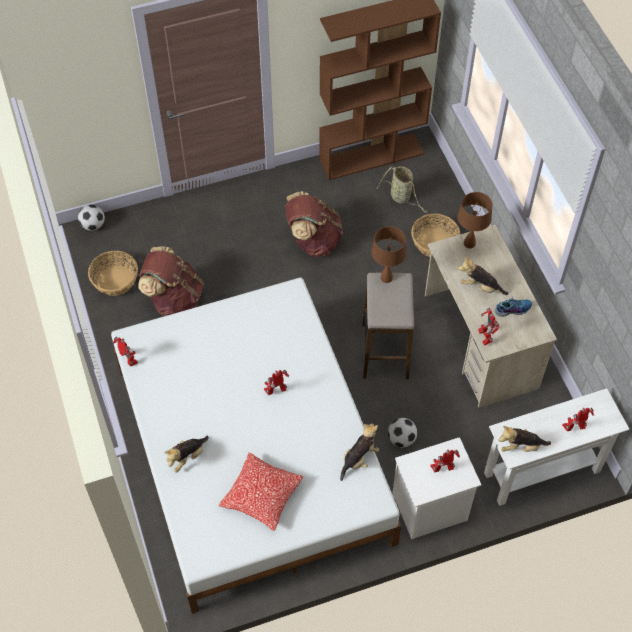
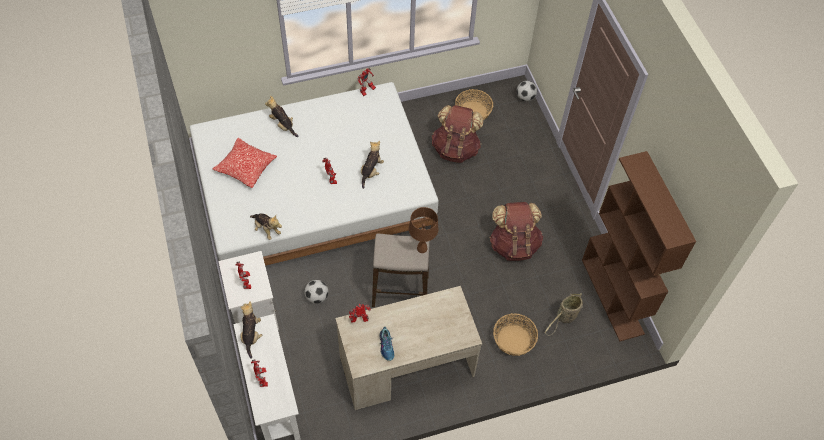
camera: 90 degrees right, 0 degrees up
(469, 243) = (459, 319): brown table lamp -> none
(480, 287) = (412, 322): plush toy -> plush toy (371, 171)

